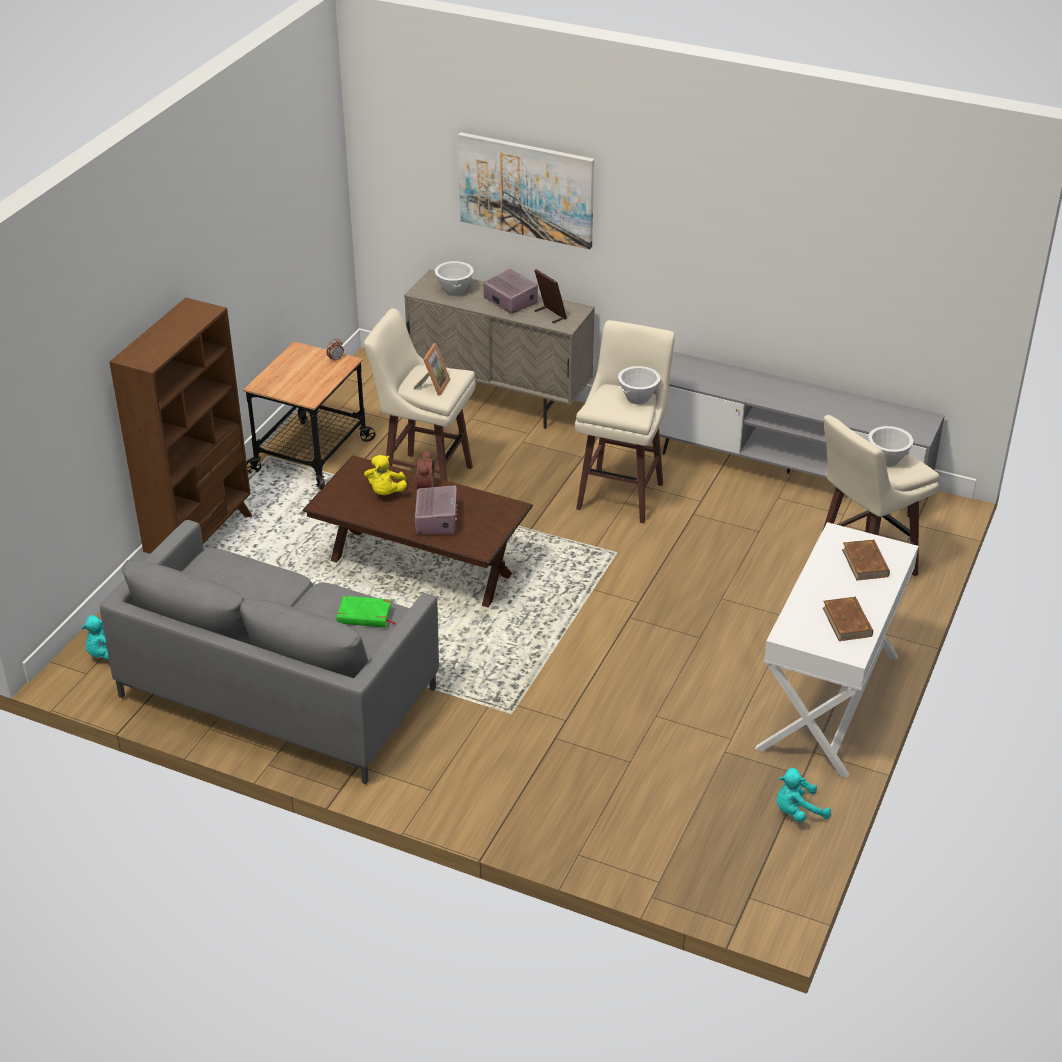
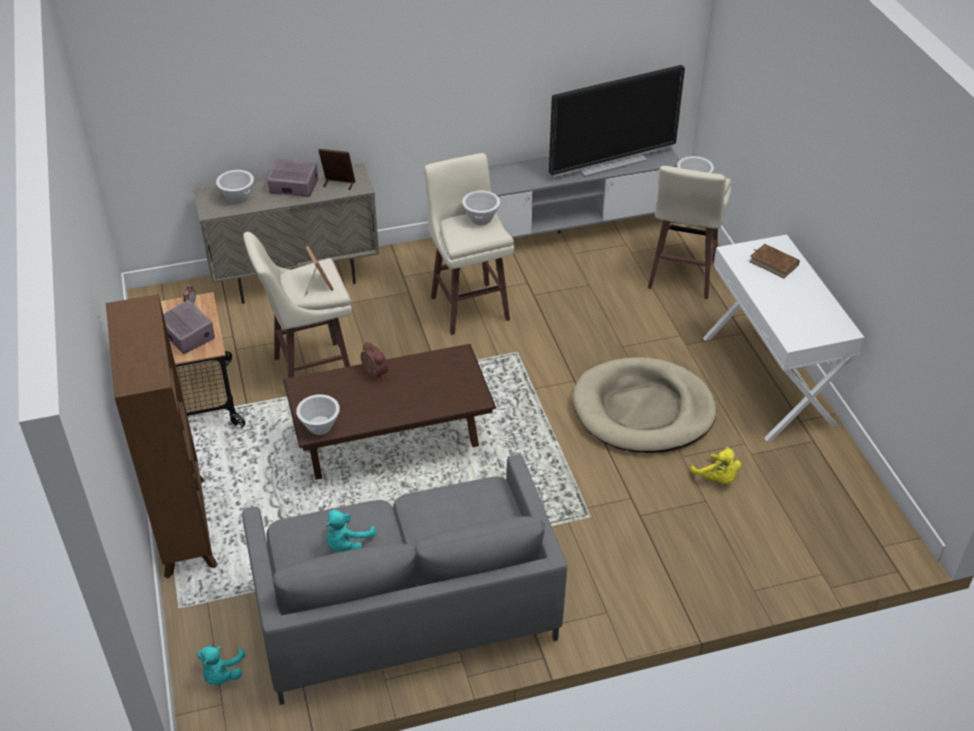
camera: 40 degrees left, 5 degrees up
(333, 504) = (319, 427): none -> white bowl
(364, 615) = (471, 503): green book -> none
(386, 492) = (350, 395): yellow plush toy -> yellow plush toy (717, 478)
(436, 520) = (416, 395): radio -> radio (188, 335)
(526, 189) = (281, 81): picture -> none
(670, 659) = (643, 410): none -> beige dog bed
(797, 811) = (839, 468): turquoise plush toy -> turquoise plush toy (347, 544)
(847, 622) = (815, 310): brown book -> none
(853, 413) = (610, 163): none -> television

